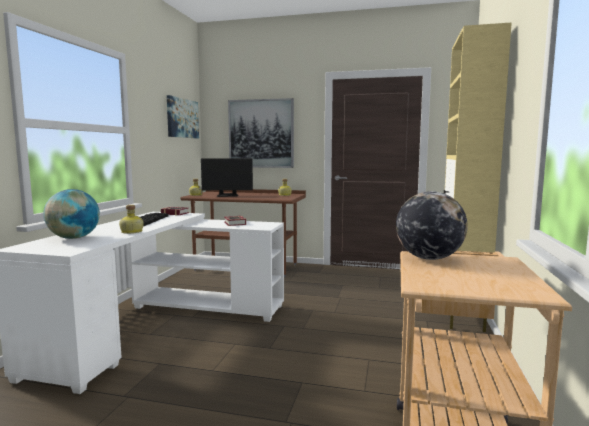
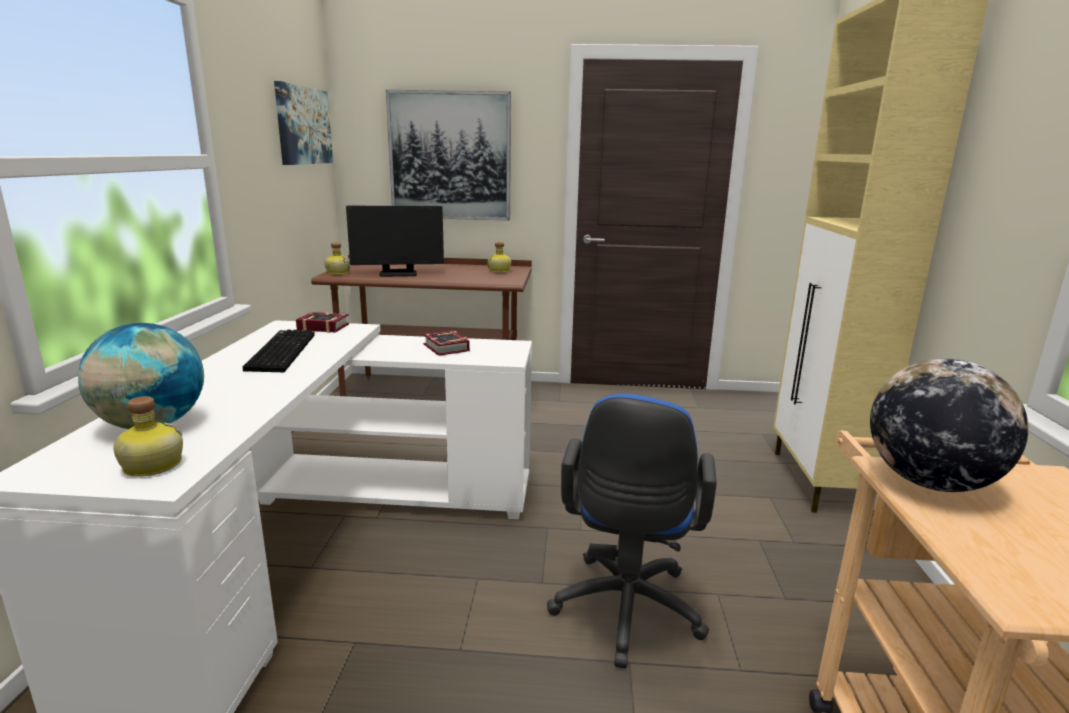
camera: 10 degrees left, 10 degrees up
(131, 232) = (268, 395): bottle -> bottle (151, 465)
(310, 363) = (625, 614): none -> blue office chair

